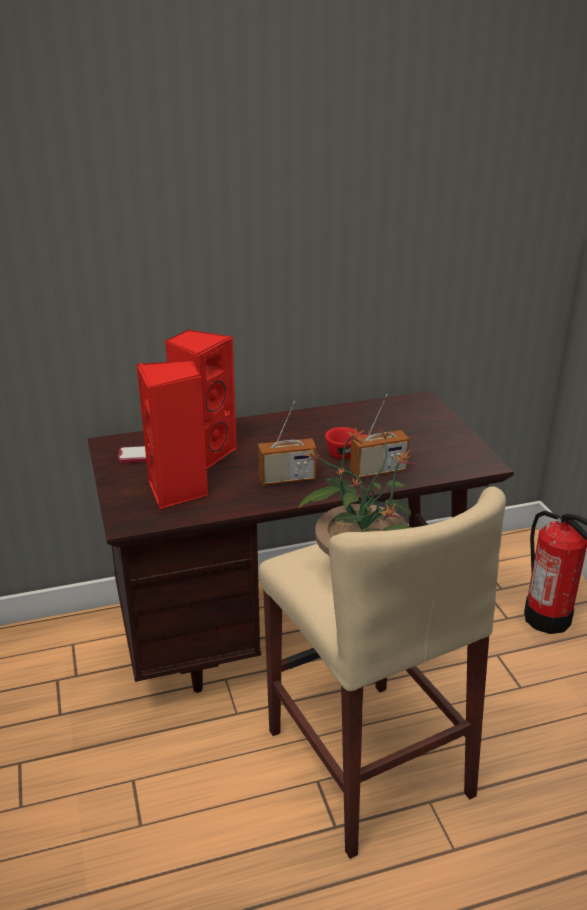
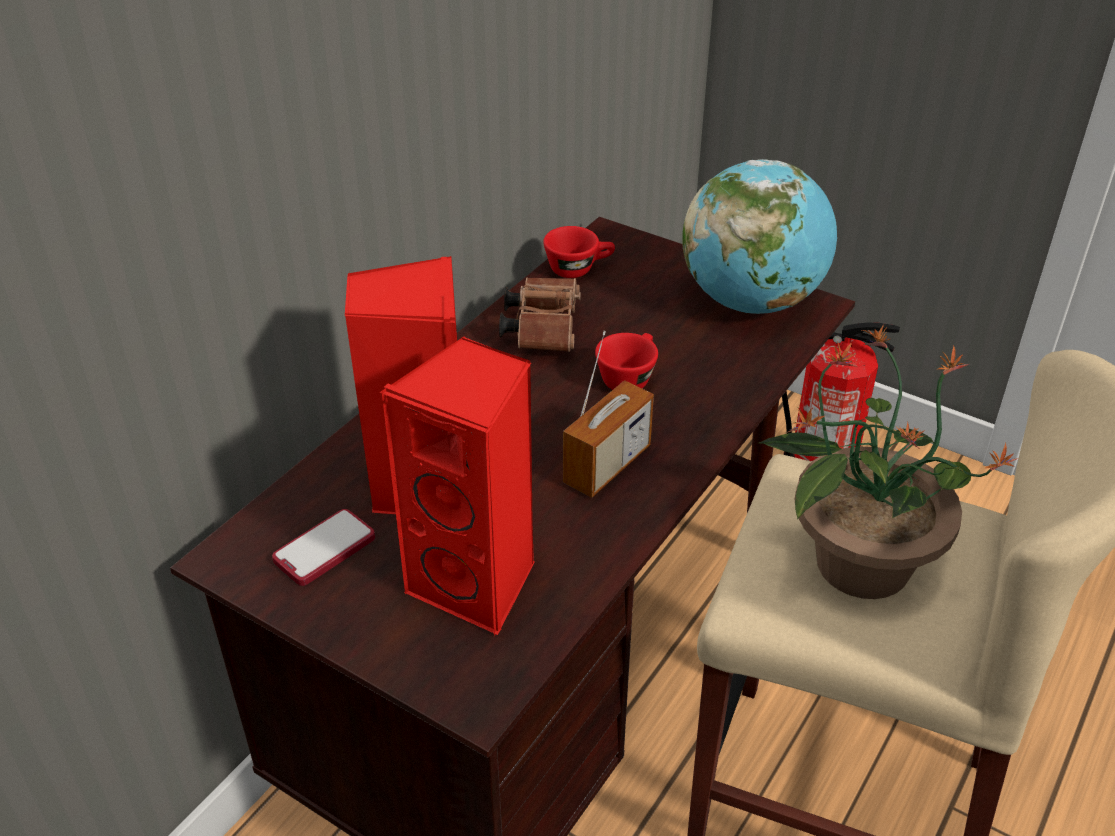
camera: 40 degrees left, 10 degrees up
(336, 422) = (543, 328): none -> brown binoculars
(378, 471) = (706, 385): radio -> none
(388, 406) = (578, 268): none -> red cup
(455, 450) = (751, 301): none -> globe

